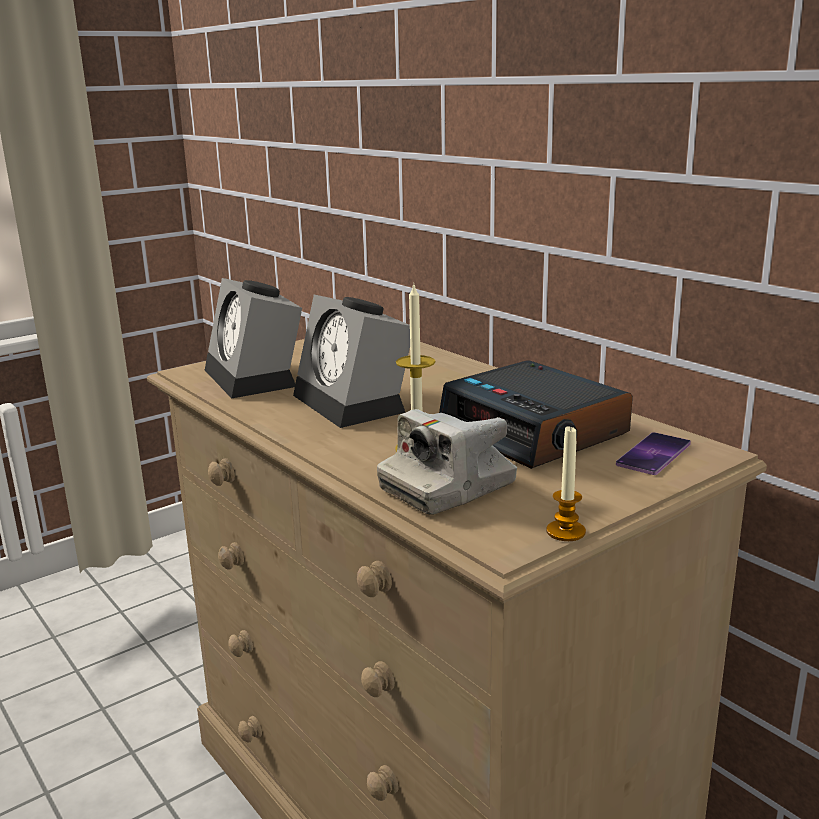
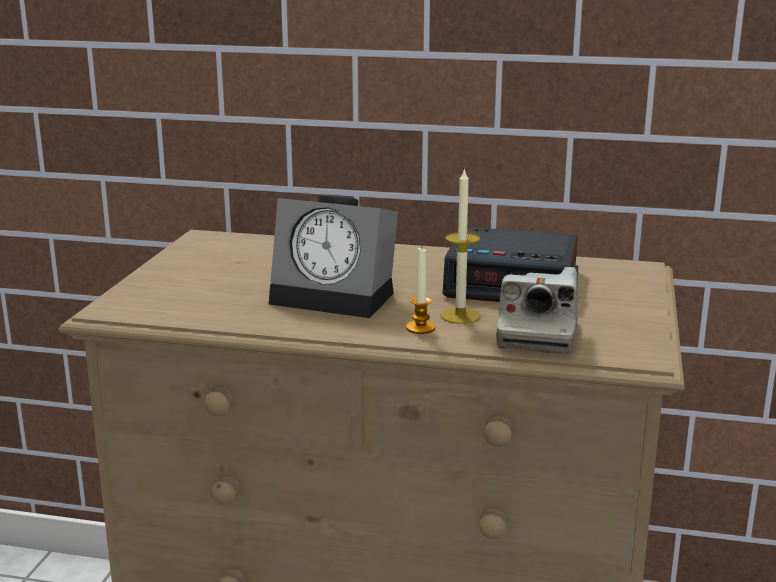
camera: 40 degrees left, 0 degrees up
(256, 378) = (196, 298): alarm clock -> none
(565, 532) = (658, 338): candle -> candle (420, 328)
(653, 454) = (611, 277): phone -> none

